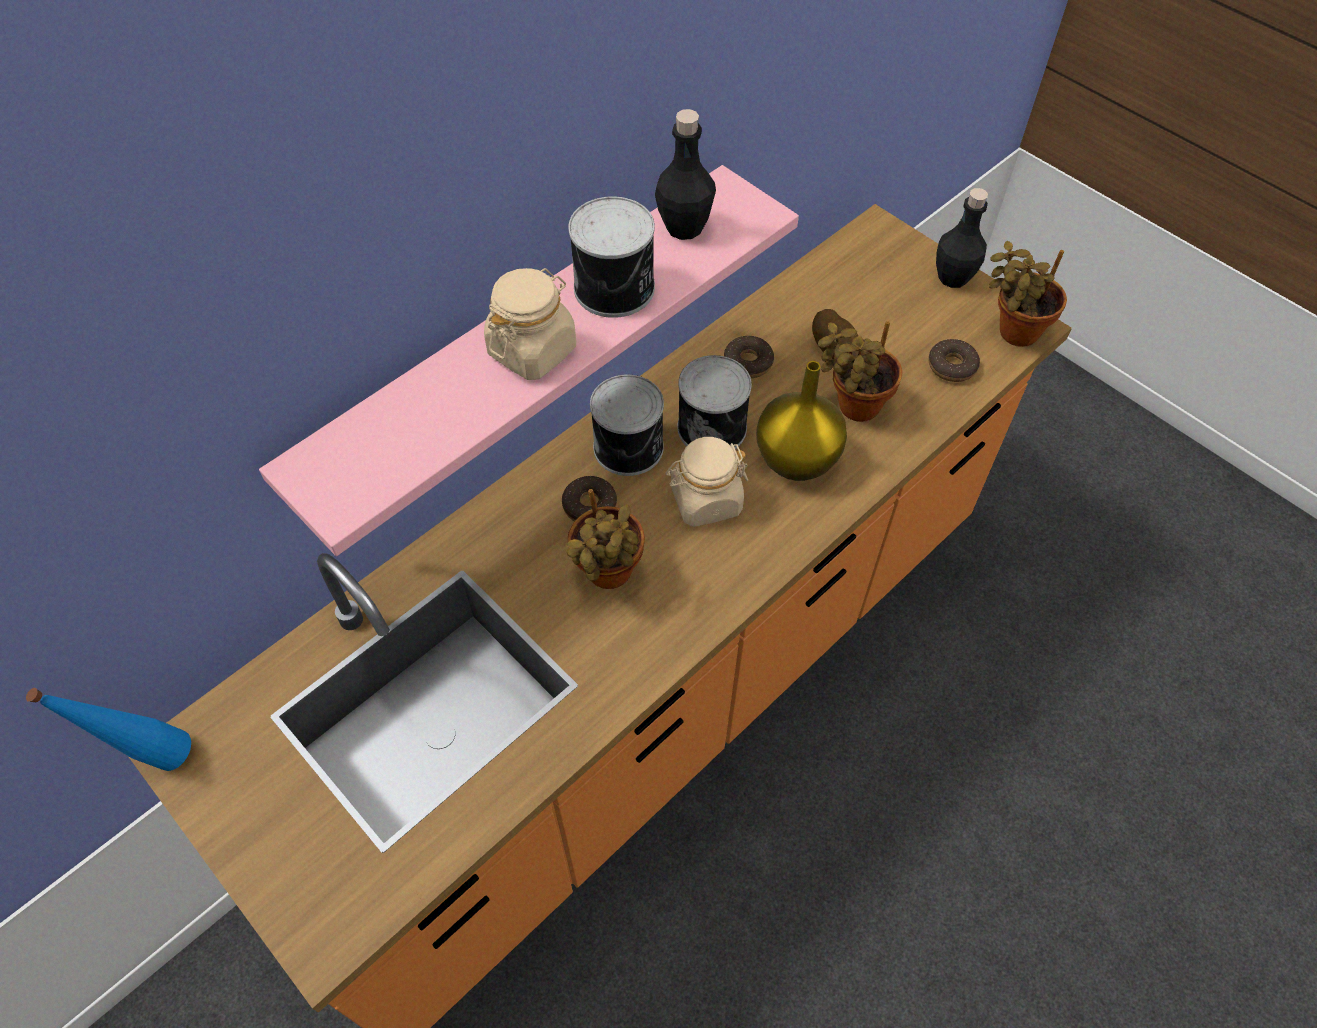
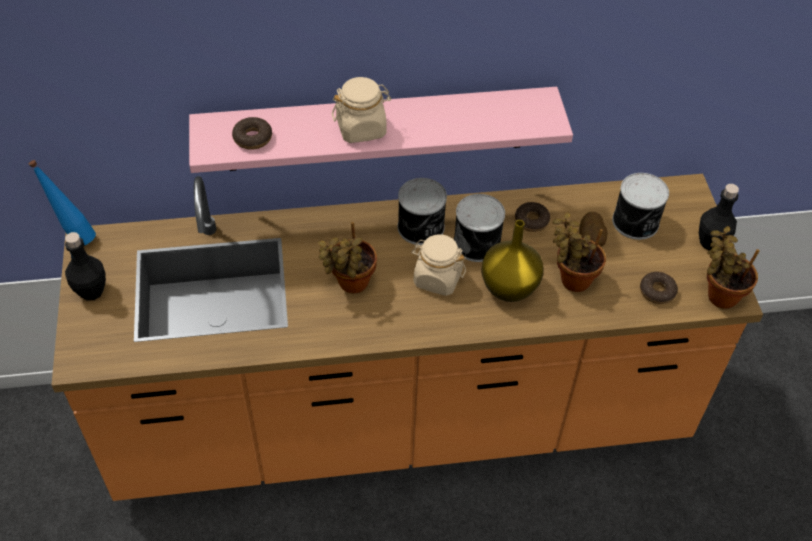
camera: 35 degrees right, 5 degrees down
(589, 505) = (373, 244): donut -> donut (252, 138)
(616, 288) = (433, 120): can -> can (636, 222)
(684, 227) = (501, 108): black bottle -> black bottle (91, 291)

